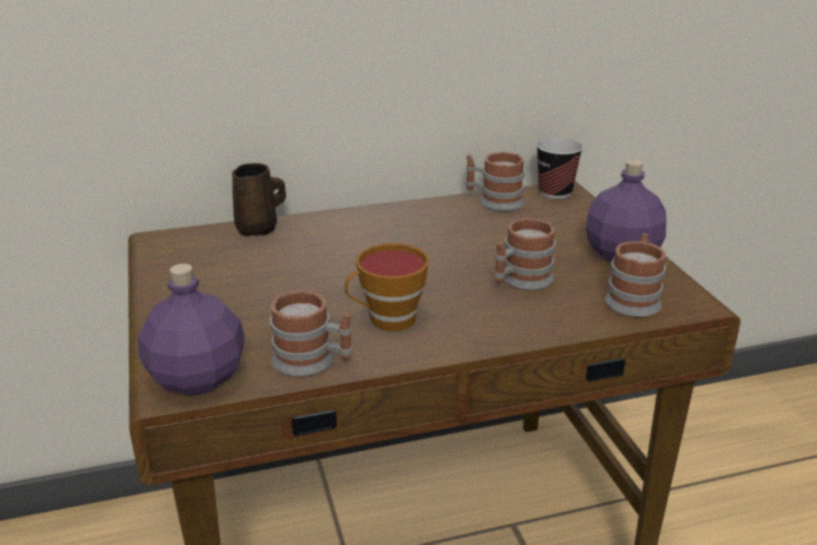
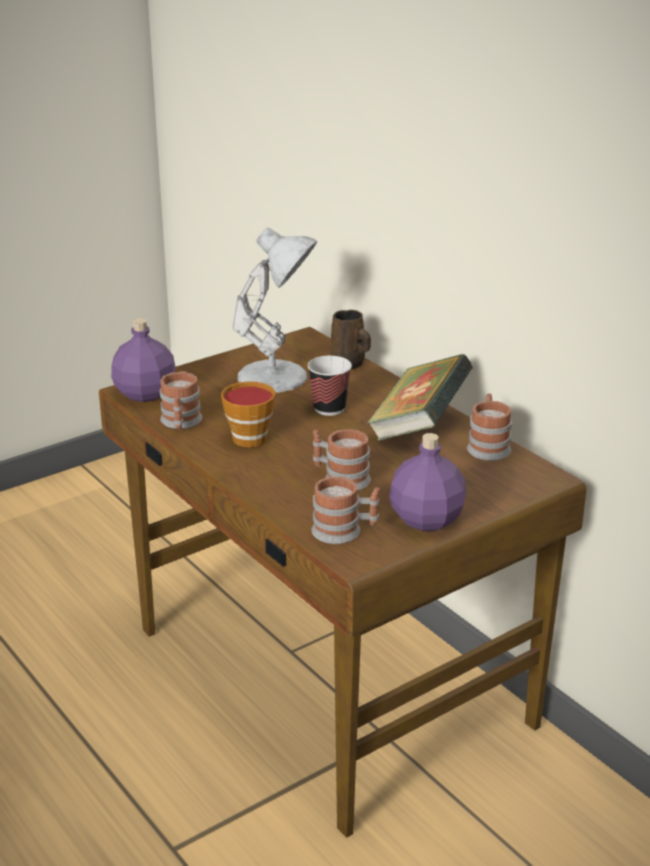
camera: 70 degrees right, 0 degrees up
(246, 275) = (276, 377): none -> white table lamp
(434, 222) = (418, 427): none -> book
(555, 192) = (538, 473): cup -> cup (329, 408)

